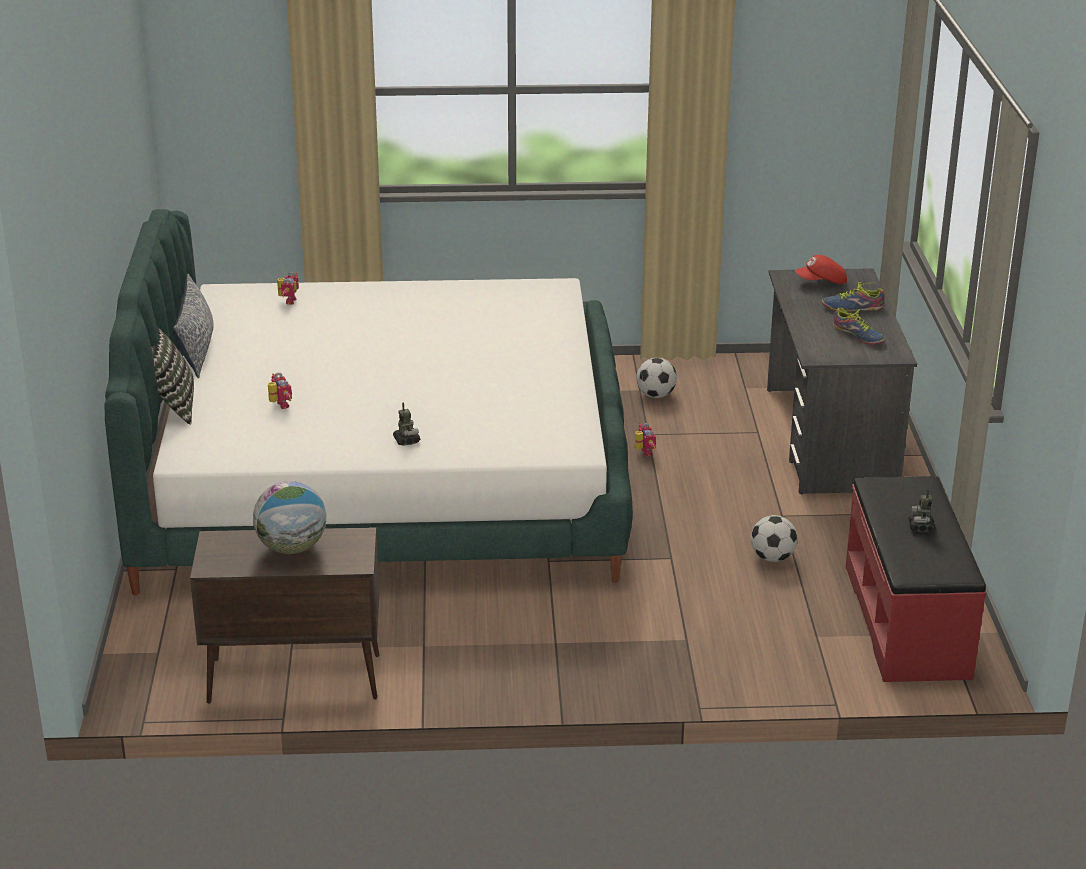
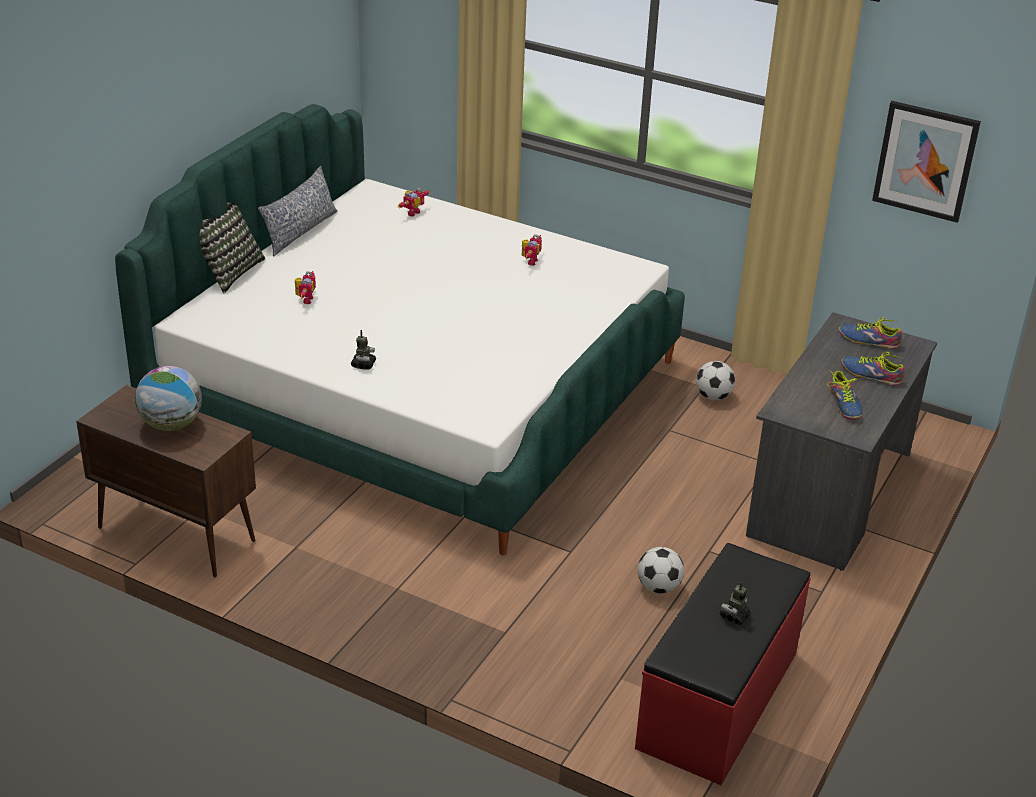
camera: 30 degrees right, 5 degrees up
(643, 452) = (648, 445): toy robot -> toy robot (529, 261)
(806, 106) = (925, 161): none -> picture
(821, 283) = (868, 340): red cap -> shoe

